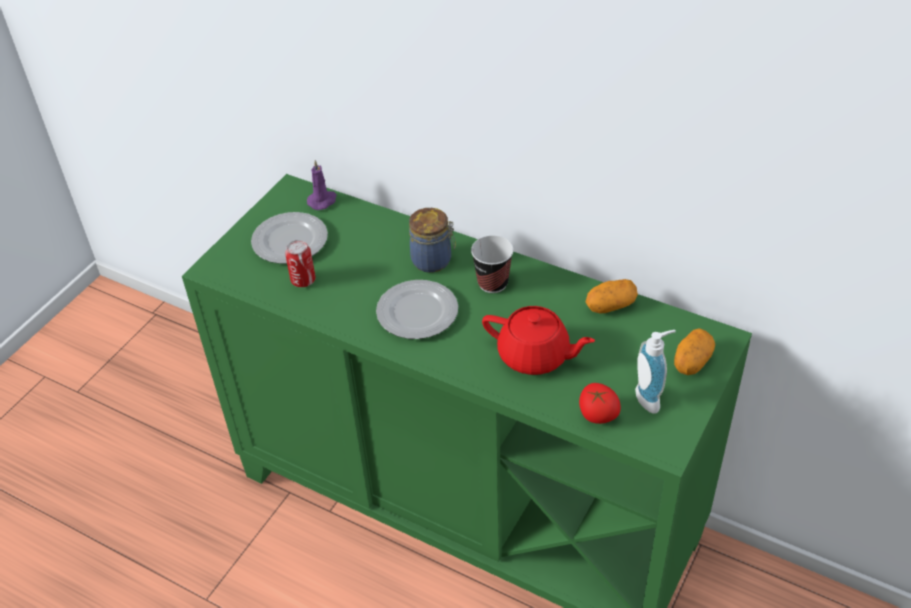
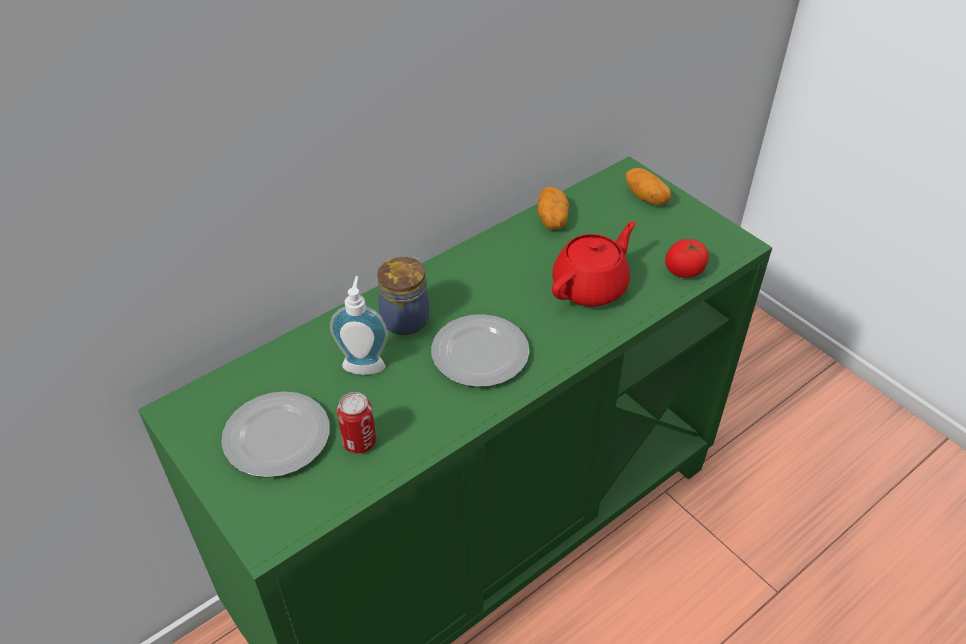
camera: 70 degrees left, 0 degrees up
(323, 201) = (226, 386): purple candle -> none
(492, 283) = (471, 284): cup -> none
(651, 398) = (678, 233): soap dispenser -> soap dispenser (364, 363)

